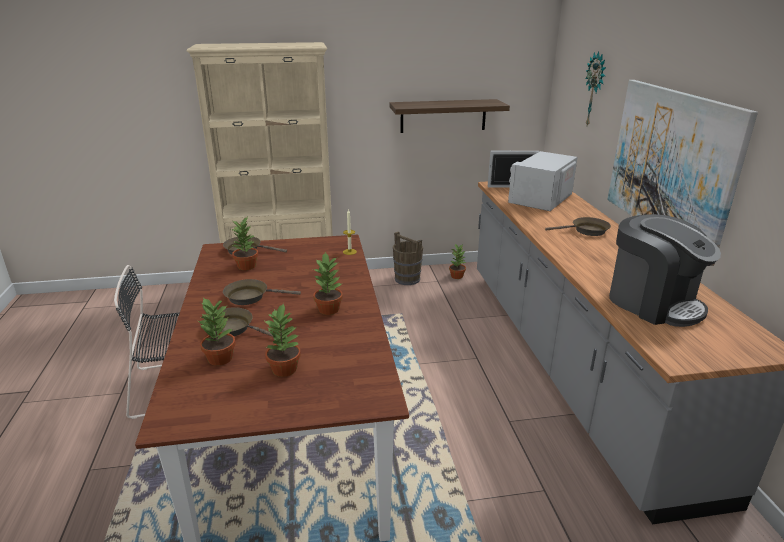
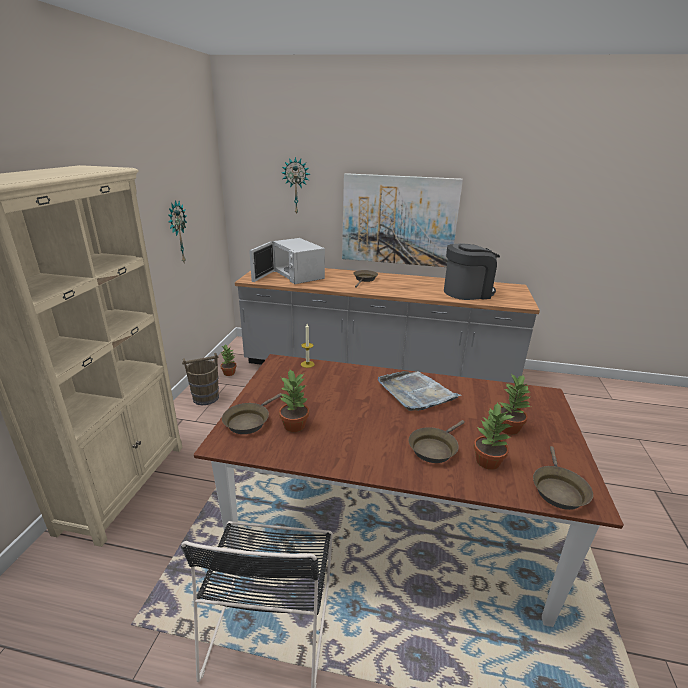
camera: 70 degrees left, 0 degrees up
(250, 297) = (371, 431): brown frying pan -> brown frying pan (558, 489)
(329, 309) = (416, 392): potted plant -> grey tray
(443, 116) = (177, 232): shelf -> wall clock

